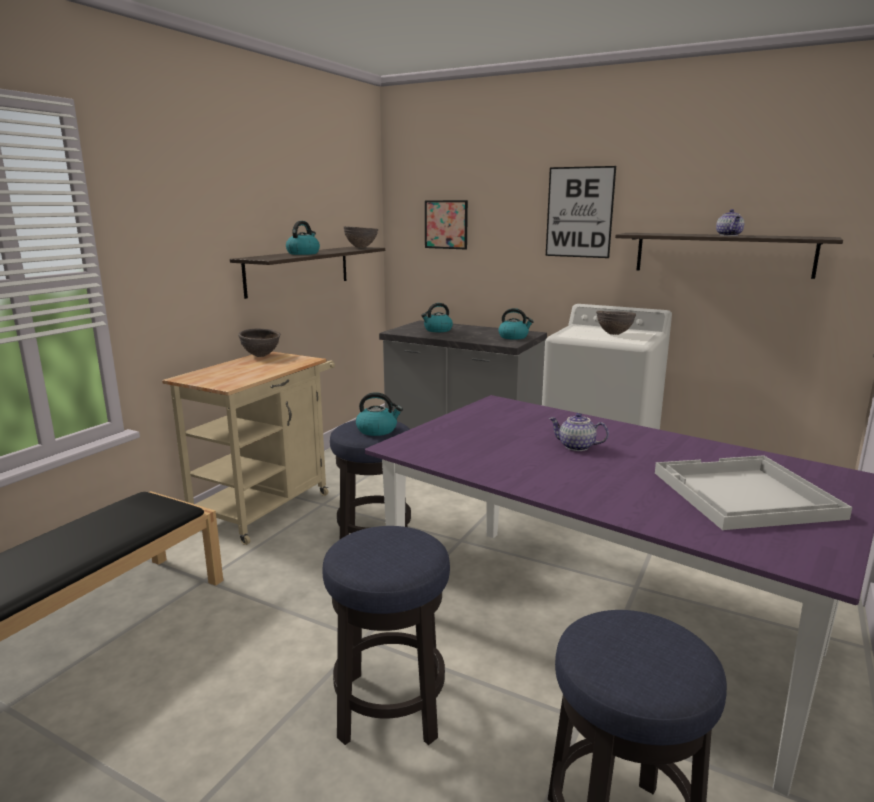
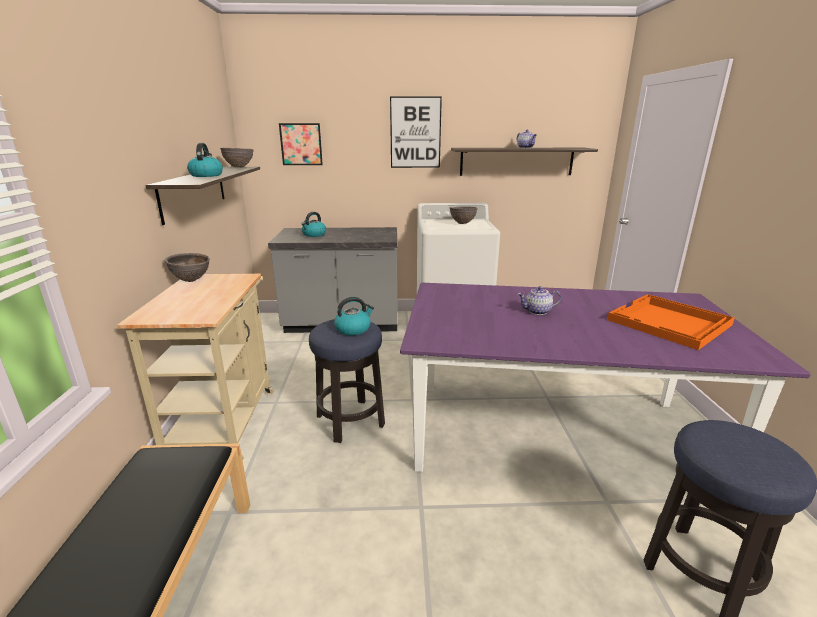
camera: 30 degrees left, 5 degrees up
(390, 708) = (494, 555): stool -> none
(514, 337) = (380, 233): kettle -> none
(744, 495) = (669, 323): white tray -> orange tray

